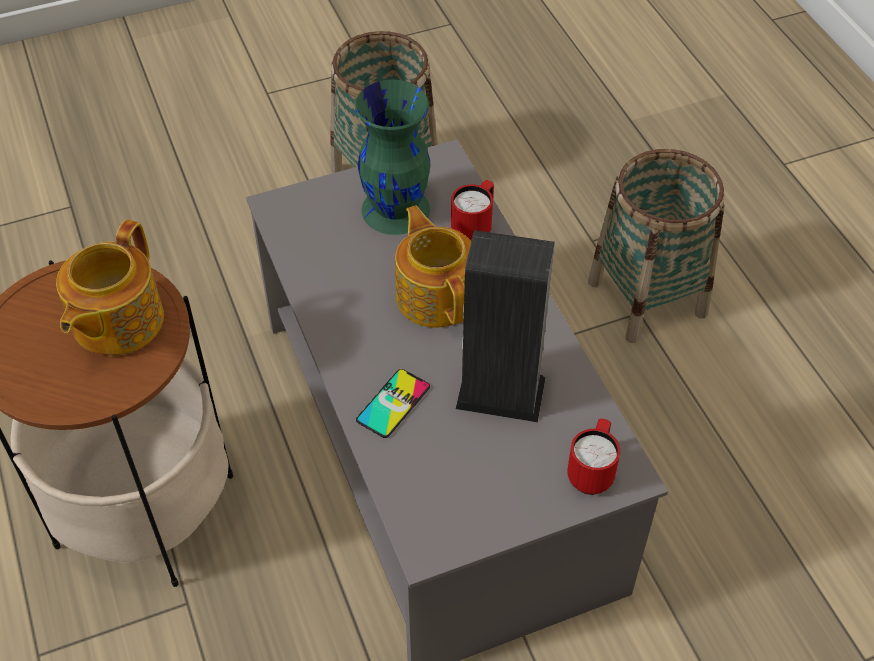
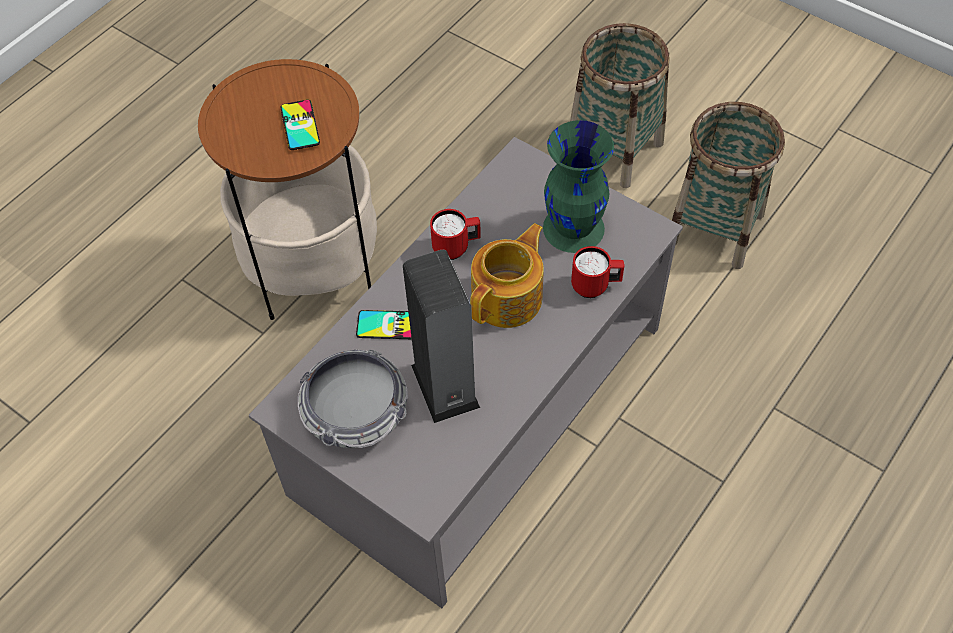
camera: 60 degrees right, 5 degrees up
(116, 322) = (300, 125): teapot -> phone
(478, 482) = (356, 412): none -> bowl
(592, 472) = (412, 481): red mug -> red mug (456, 247)
(647, 298) = (744, 480): basket -> basket (614, 150)

